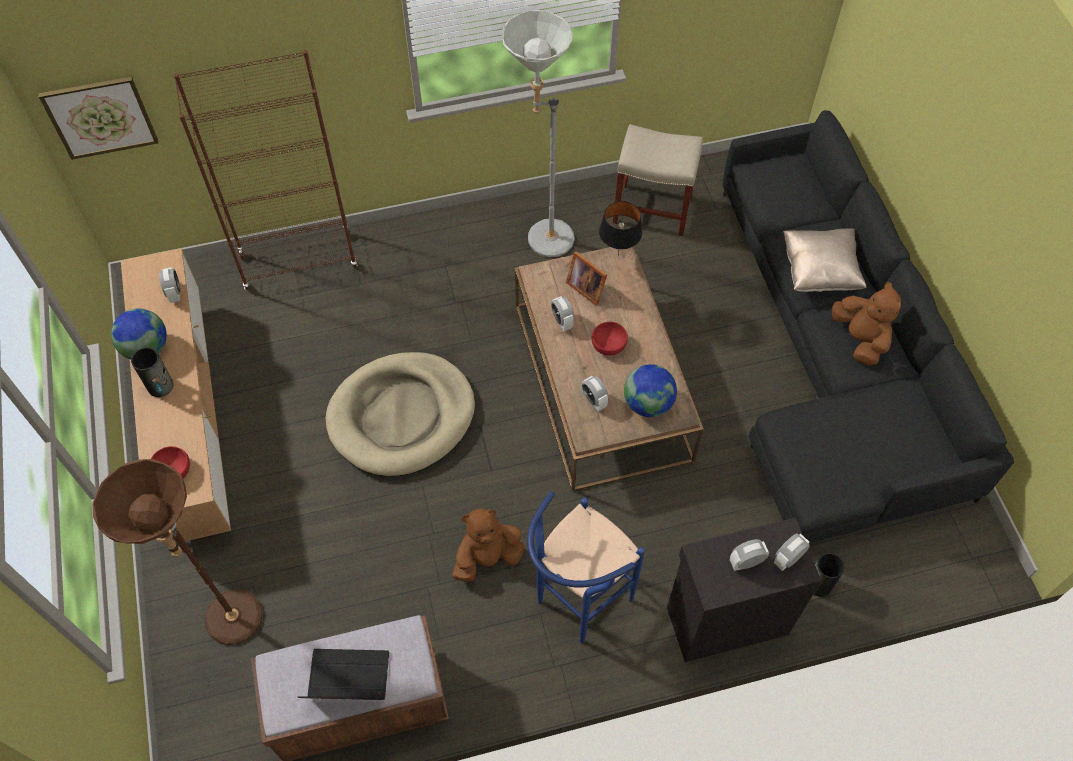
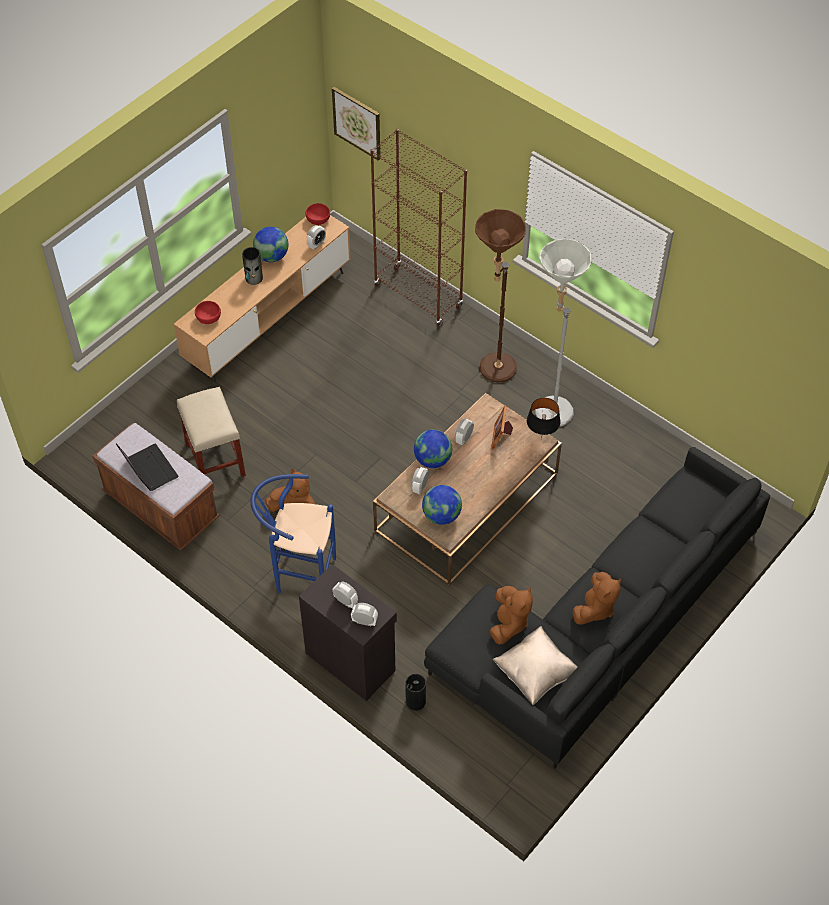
camera: 55 degrees right, 5 degrees down
(235, 629) = (162, 423): brown floor lamp -> brown floor lamp (492, 373)
(402, 416) = (354, 415): beige dog bed -> none
(567, 367) = (432, 460): none -> globe
(609, 344) = (468, 472): red bowl -> red bowl (318, 219)
(653, 209) = (632, 455): beige stool -> beige stool (215, 460)
(819, 271) = (631, 558): beige pillow -> beige pillow (535, 673)
(828, 426) = (509, 623): none -> brown plush toy

